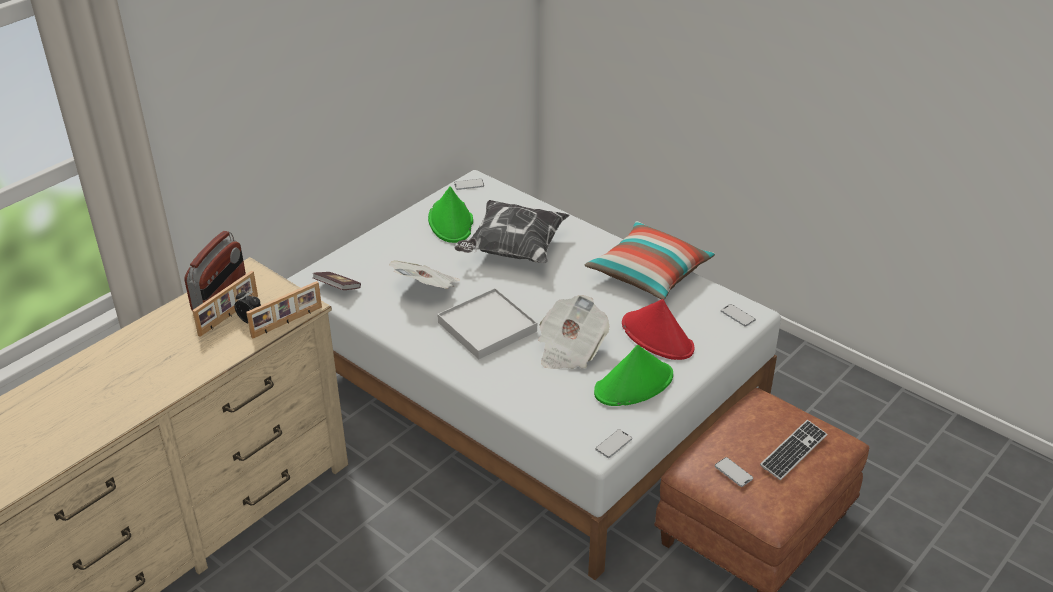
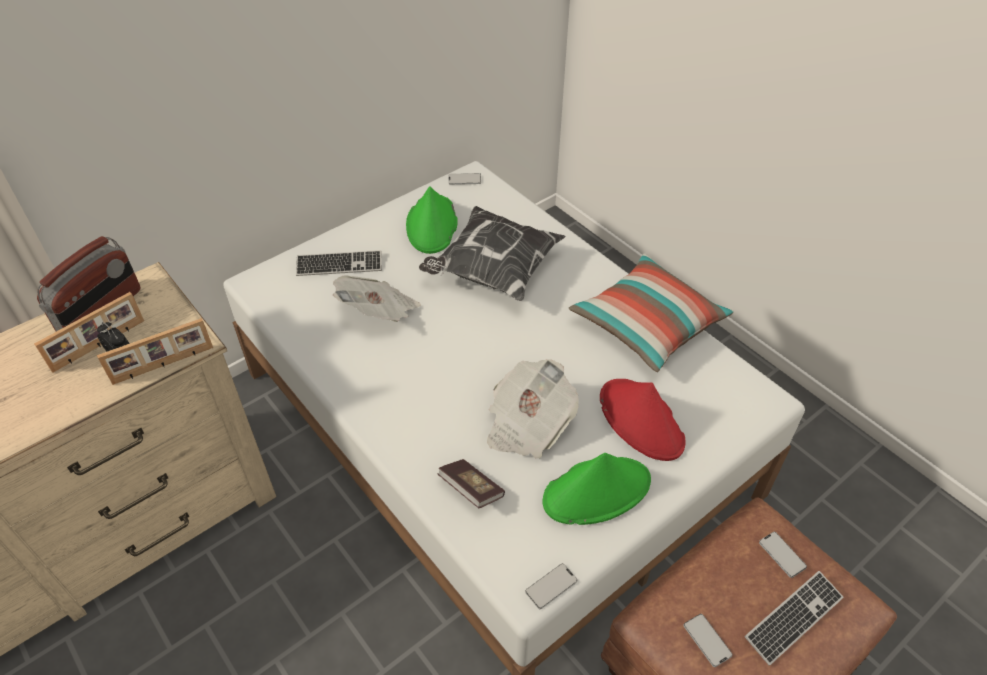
camera: 10 degrees right, 10 degrees up
(337, 288) = (279, 298): book -> book (471, 490)
(381, 259) = (339, 265): none -> keyboard
(487, 327) = (436, 376): white tray -> none
(737, 316) = (749, 402): phone -> phone (782, 555)

